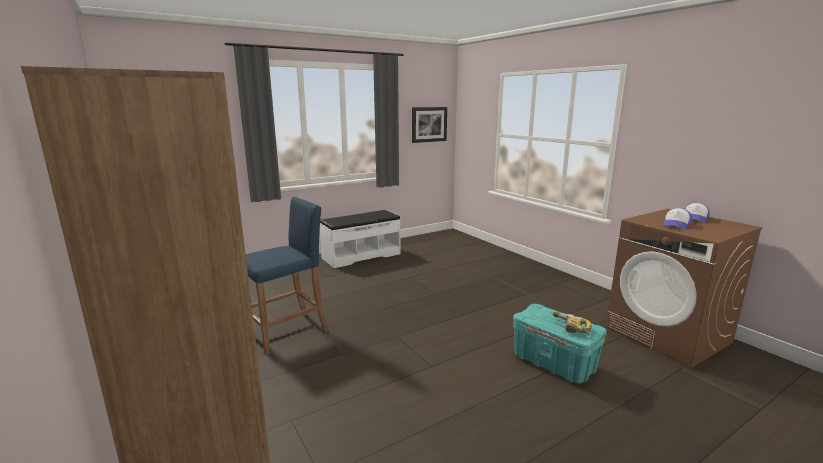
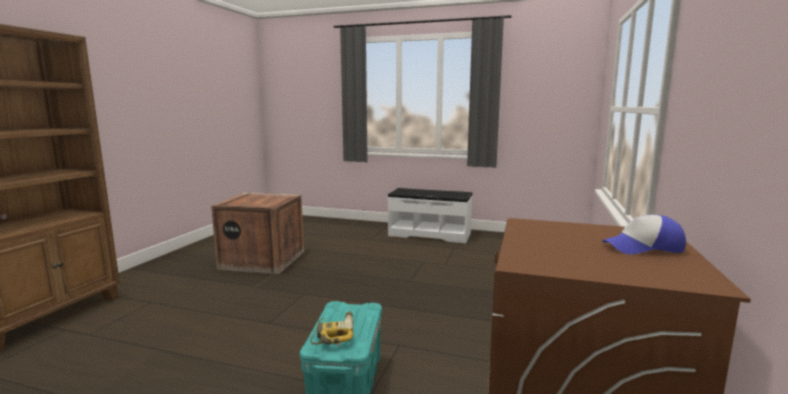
camera: 50 degrees right, 5 degrees down
(287, 332) = (263, 261): blue stool -> crate
(429, 124) = (553, 99): picture -> none
(676, 225) = (555, 241): cap -> none

